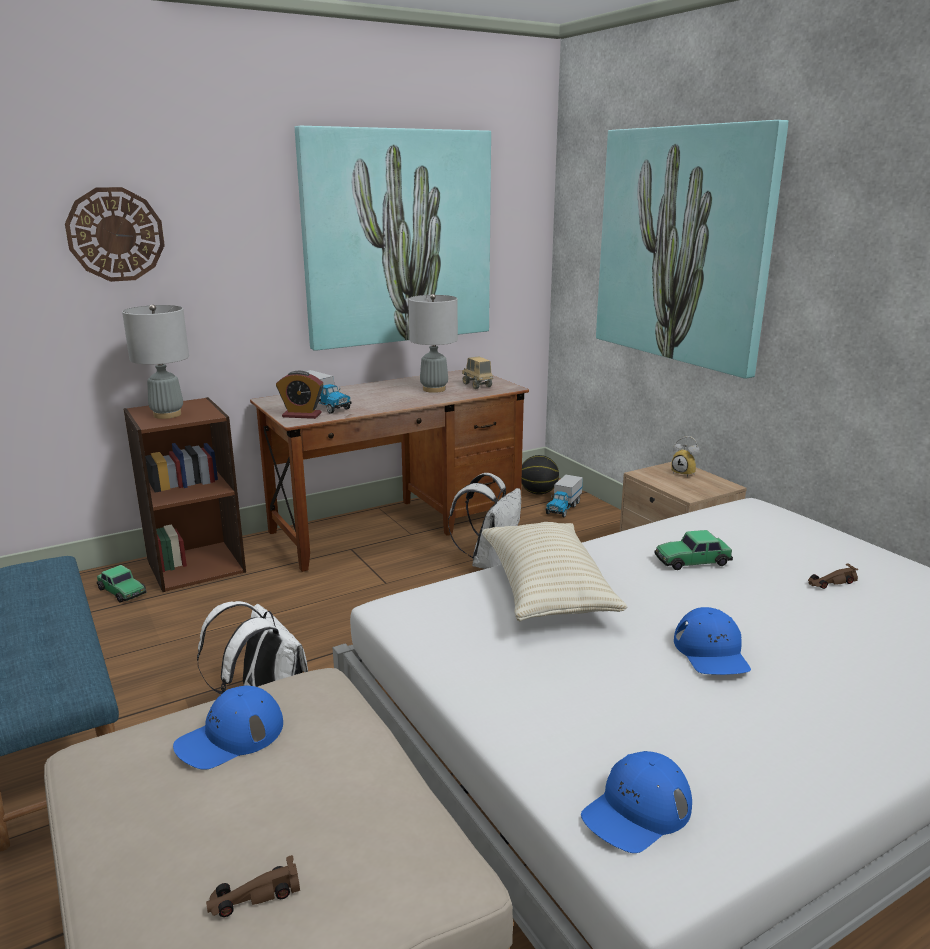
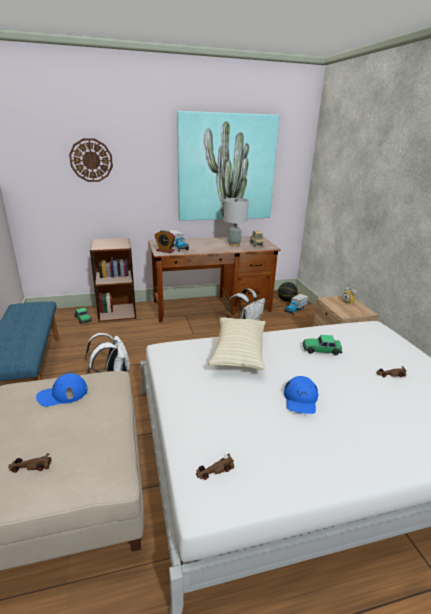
camera: 15 degrees right, 5 degrees up
(167, 415) = (106, 244): grey table lamp -> none
(637, 811) = (214, 470): blue cap -> brown toy car
(683, 246) = (366, 182): picture -> none

